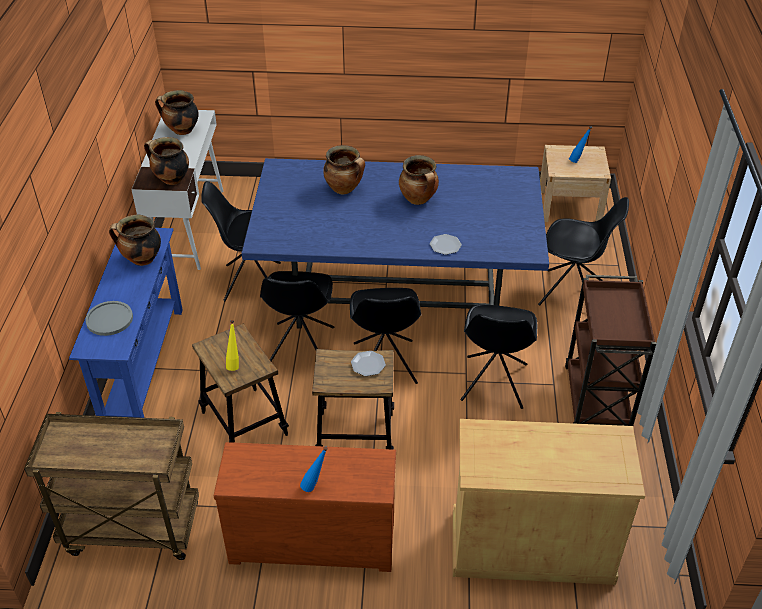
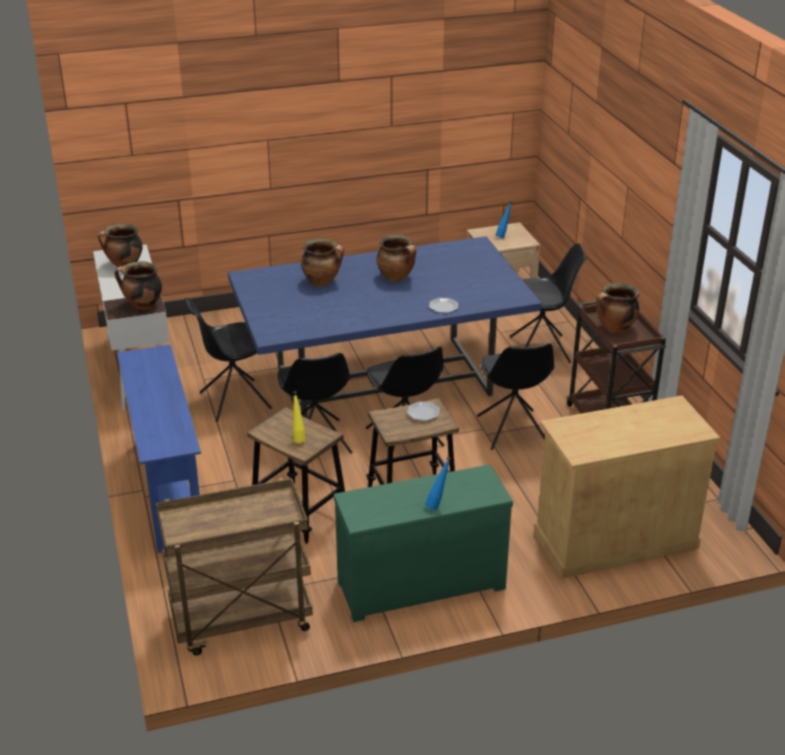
camera: 20 degrees left, 10 degrees down
(109, 319) = (159, 424): grey plate -> none
(141, 260) = (157, 374): cooking pot -> cooking pot (615, 329)
(313, 537) = (419, 582): brown dresser -> green dresser

